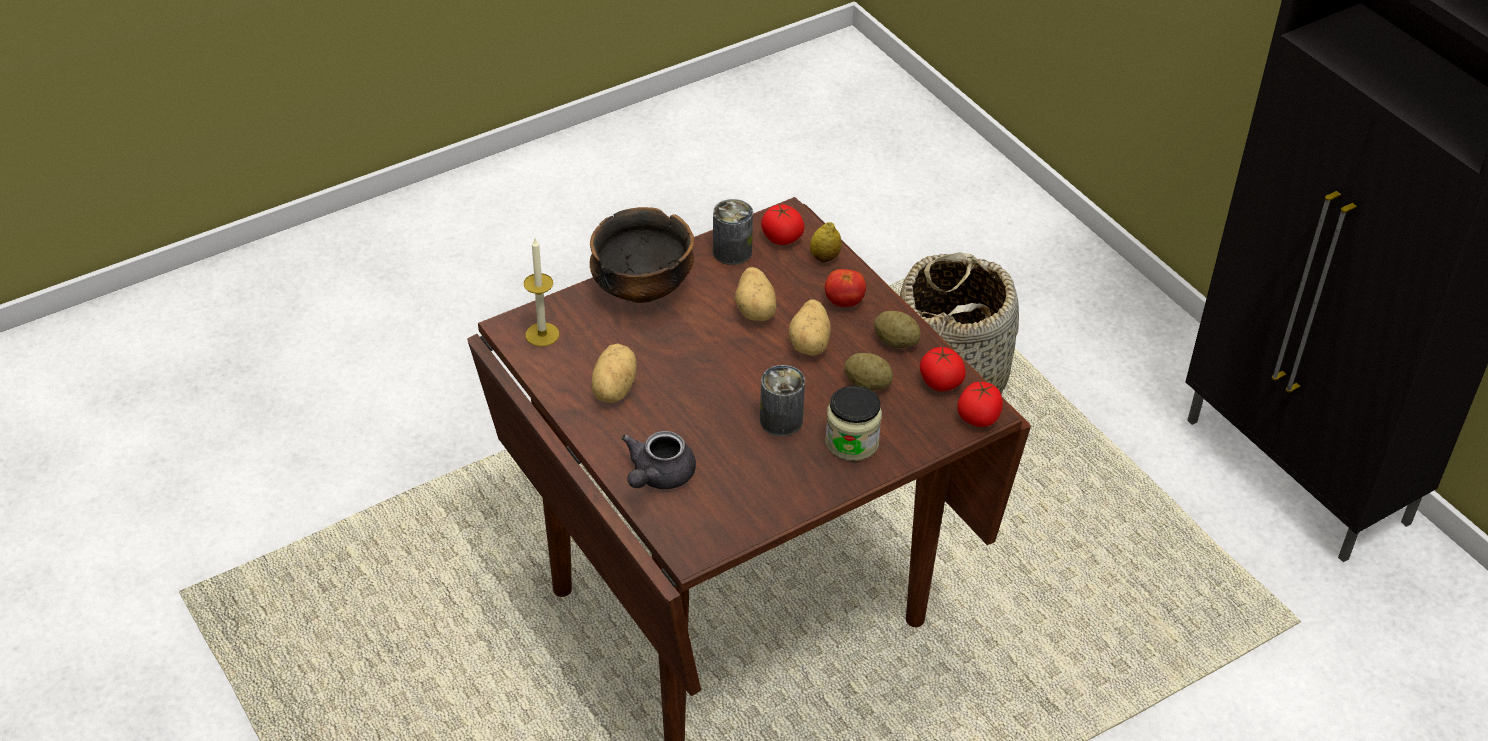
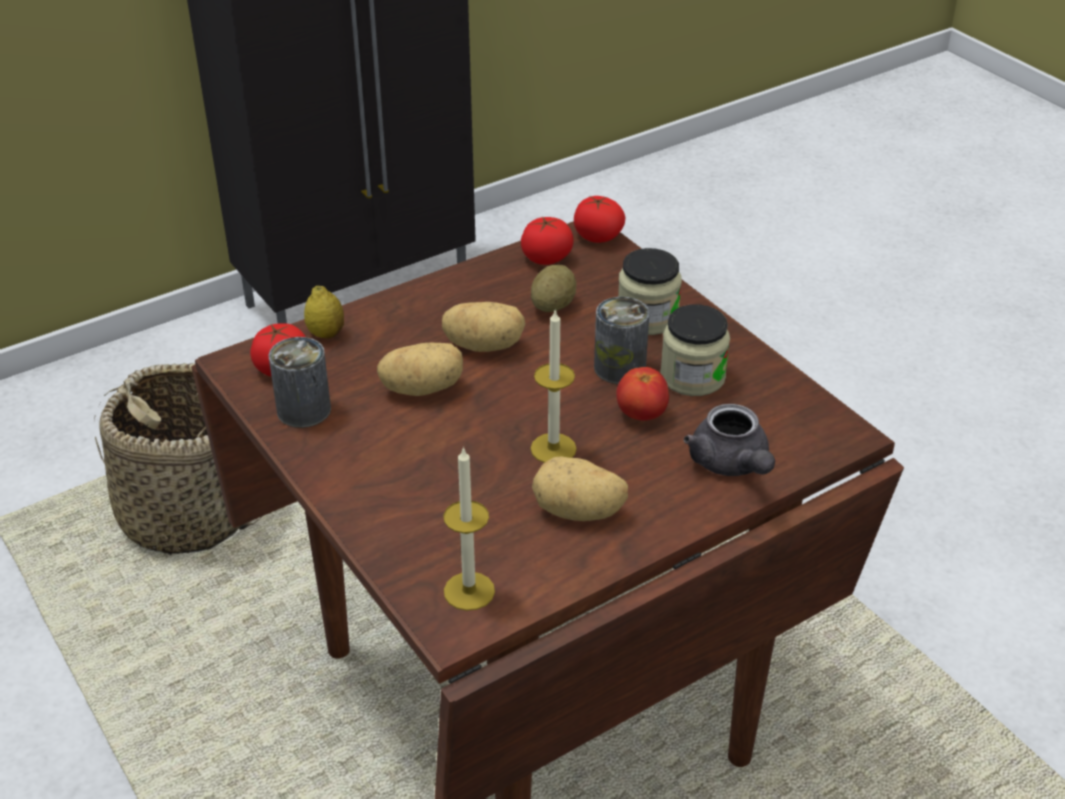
camera: 90 degrees left, 5 degrees down
(641, 289) = (374, 492): bowl -> none
(657, 476) = (731, 465): grey teapot -> grey teapot turned 45 degrees clockwise
(682, 378) = (553, 448): none -> candle
(768, 464) = (692, 377): none -> jar
(844, 302) = (410, 320): tomato -> tomato (641, 414)
(896, 342) = (481, 285): potato -> none

